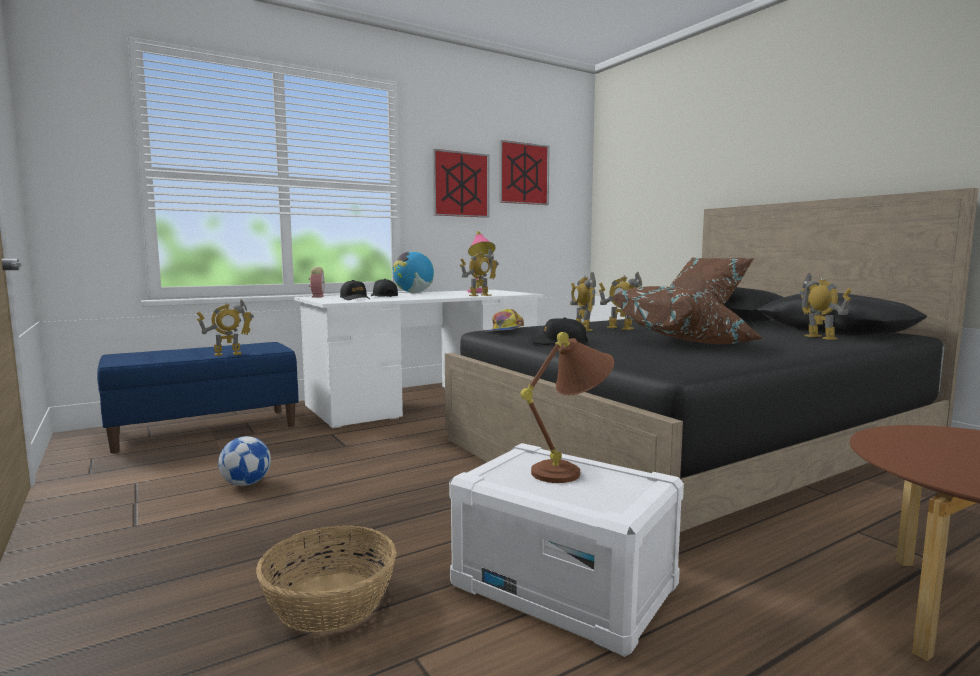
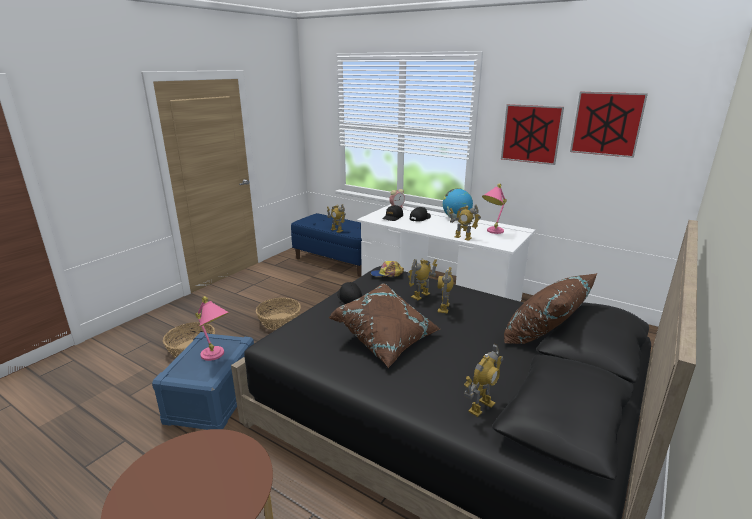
camera: 65 degrees right, 15 degrees up
(246, 483) = (281, 296): football -> none
(347, 496) = (280, 321): none -> basket
(565, 586) = (213, 400): white storage box -> blue storage box
(571, 471) = (217, 357): brown table lamp -> pink table lamp

